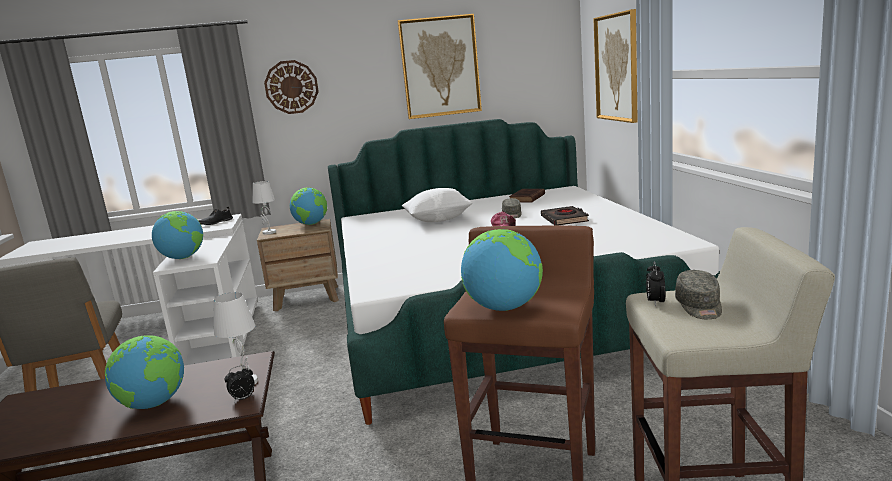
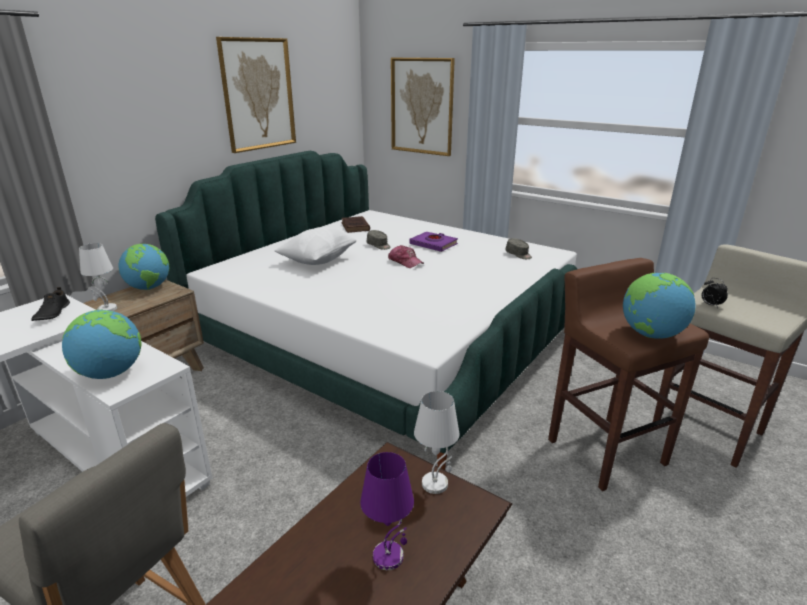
camera: 45 degrees left, 10 degrees up
(154, 404) = (389, 556): globe -> purple table lamp
(243, 399) = (468, 499): alarm clock -> none
(291, 87) = (99, 114): wall clock -> none
(564, 219) = (433, 244): black book -> purple book
(699, 307) = (735, 302): grey cap -> grey cap (518, 255)

